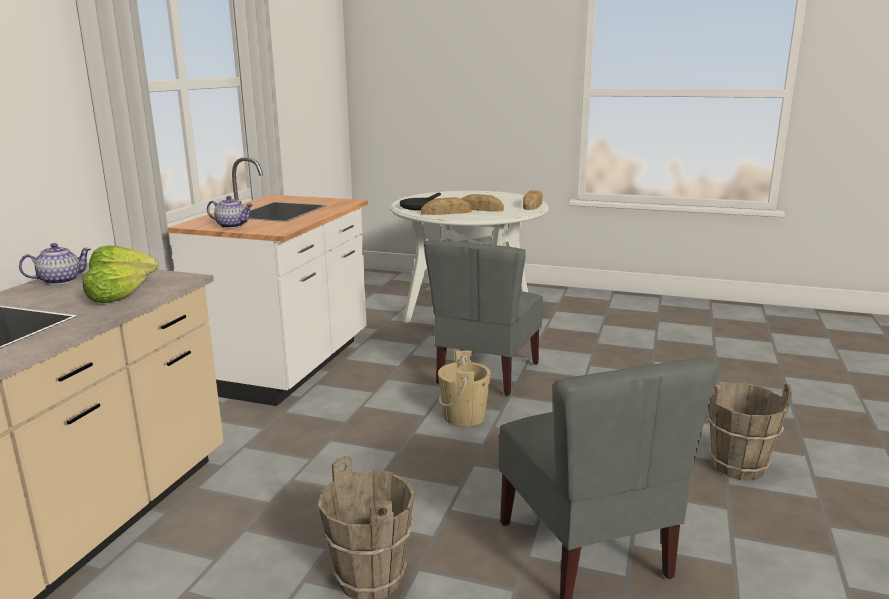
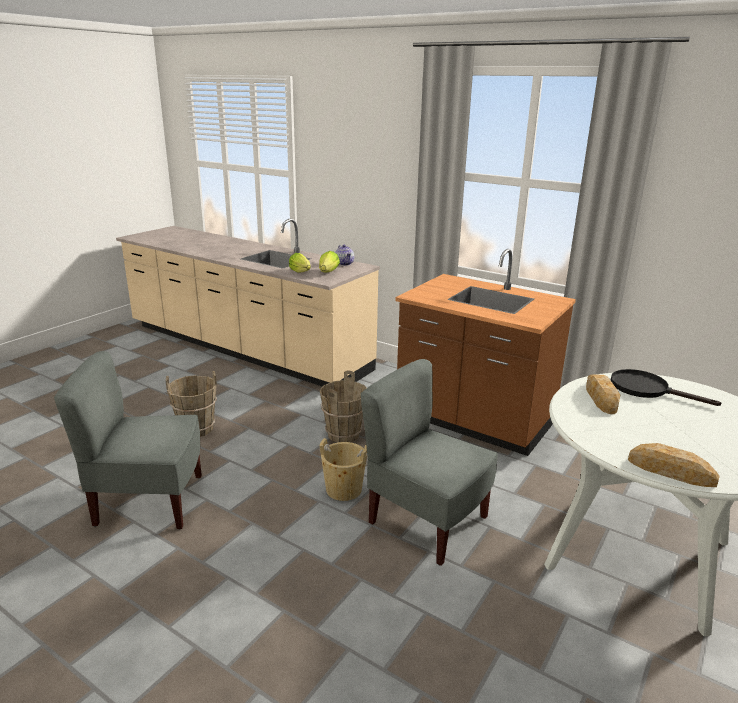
camera: 105 degrees right, 5 degrees up
(232, 226) = (438, 286): teapot -> none
(289, 366) = (473, 421): white counter -> brown counter
(479, 209) = (630, 422): bread -> none
(737, 466) = (155, 633): brown bucket -> brown bucket (344, 434)

